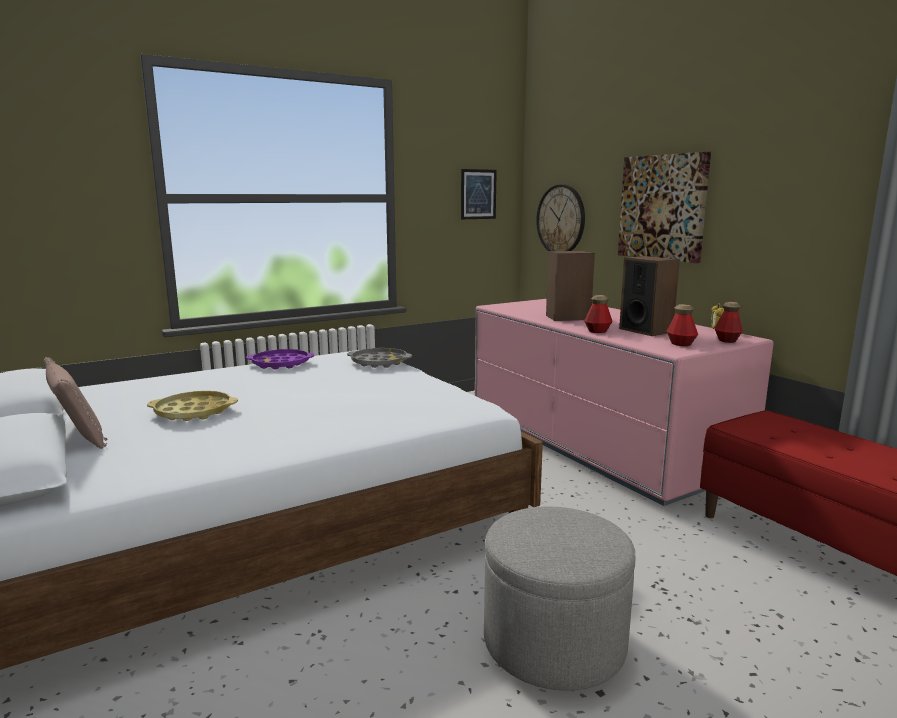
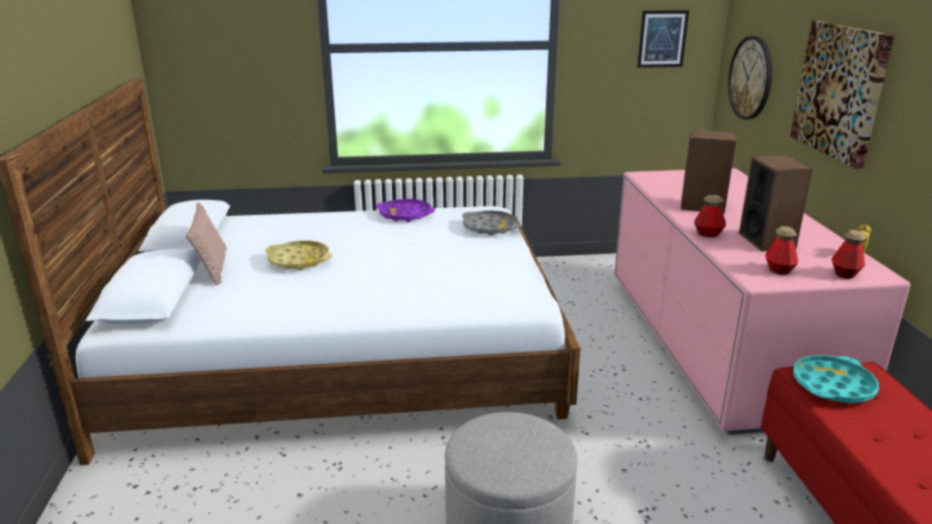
camera: 25 degrees right, 10 degrees up
(760, 429) = (832, 385): none -> turquoise tray

